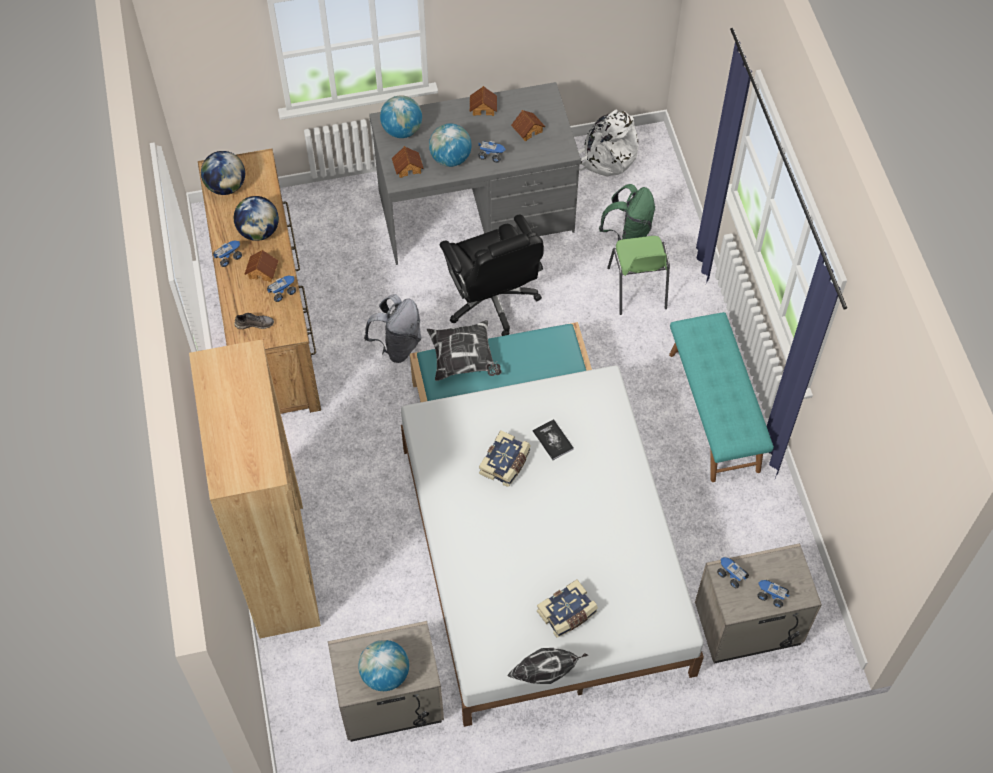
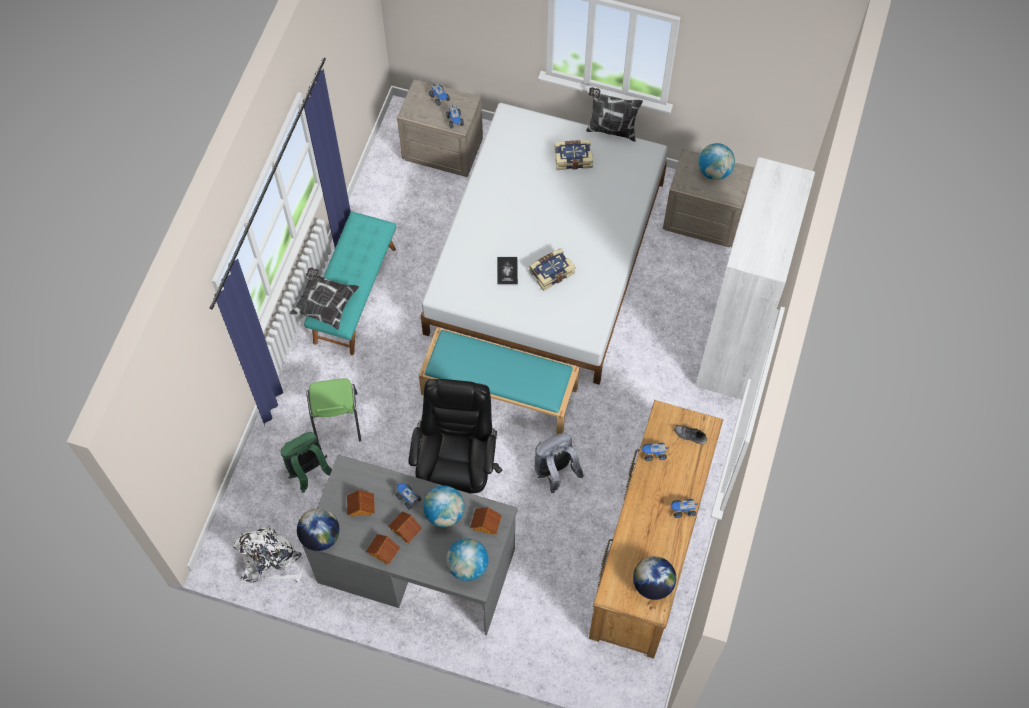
camera: 150 degrees left, 5 degrees up
(259, 231) = (646, 521): globe -> globe (320, 536)
(262, 271) = (661, 481): toy house -> toy house (405, 529)
(280, 565) = (733, 344): brown bookcase -> white bookcase
(464, 359) = (526, 384): pillow -> pillow (325, 304)
(637, 289) = (336, 420): green chair -> green chair turned 150 degrees clockwise

